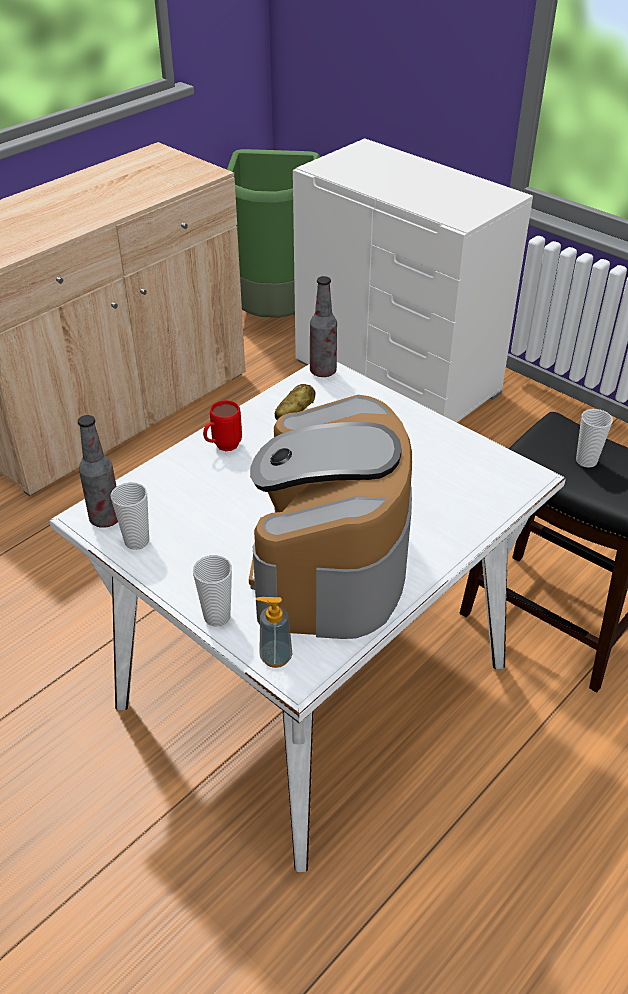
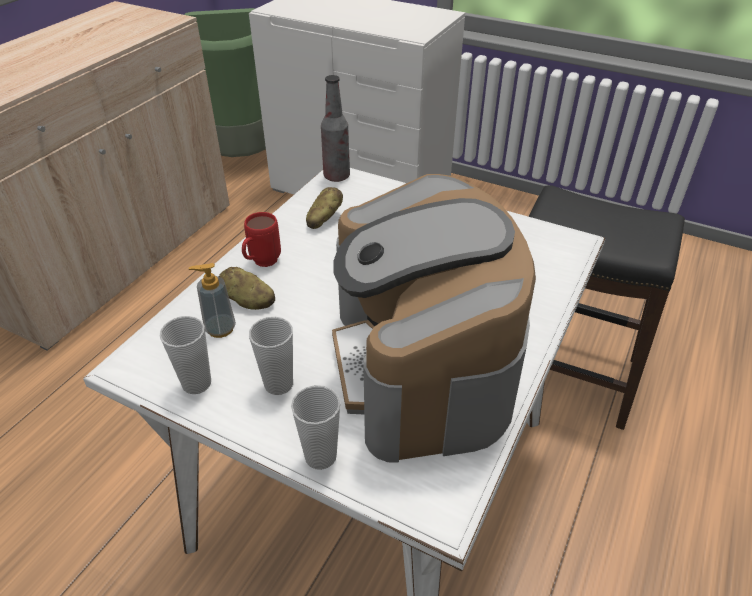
camera: 15 degrees left, 0 degrees up
(105, 519) = (152, 364): bottle -> none
(199, 480) = (248, 301): none -> potato
(275, 657) = (407, 492): soap dispenser -> soap dispenser (220, 329)
(586, 461) = (598, 222): cup -> cup (278, 384)

